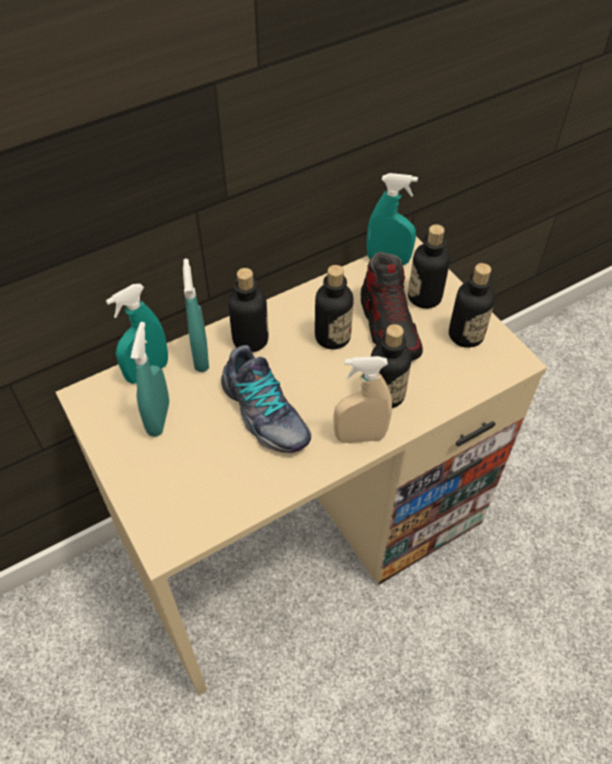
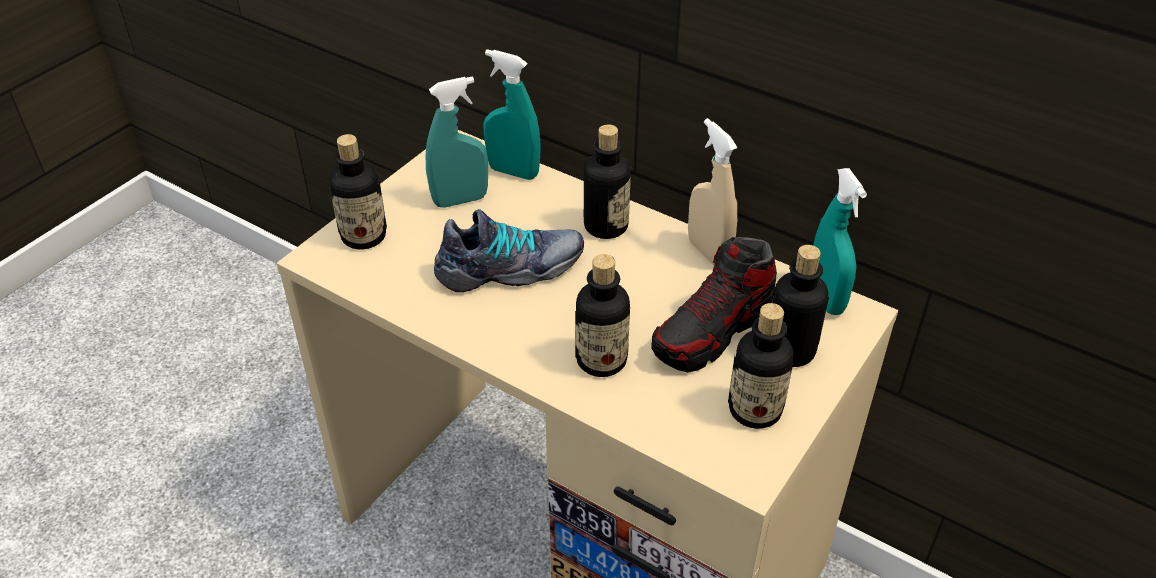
camera: 65 degrees right, 10 degrees down
(201, 356) = (558, 199): turquoise spray bottle -> none
(263, 413) = (511, 270): shoe -> shoe turned 135 degrees counterclockwise
(332, 337) = (658, 288): bottle -> bottle (363, 236)
(360, 436) = (525, 356): beige spray bottle -> beige spray bottle (708, 252)

